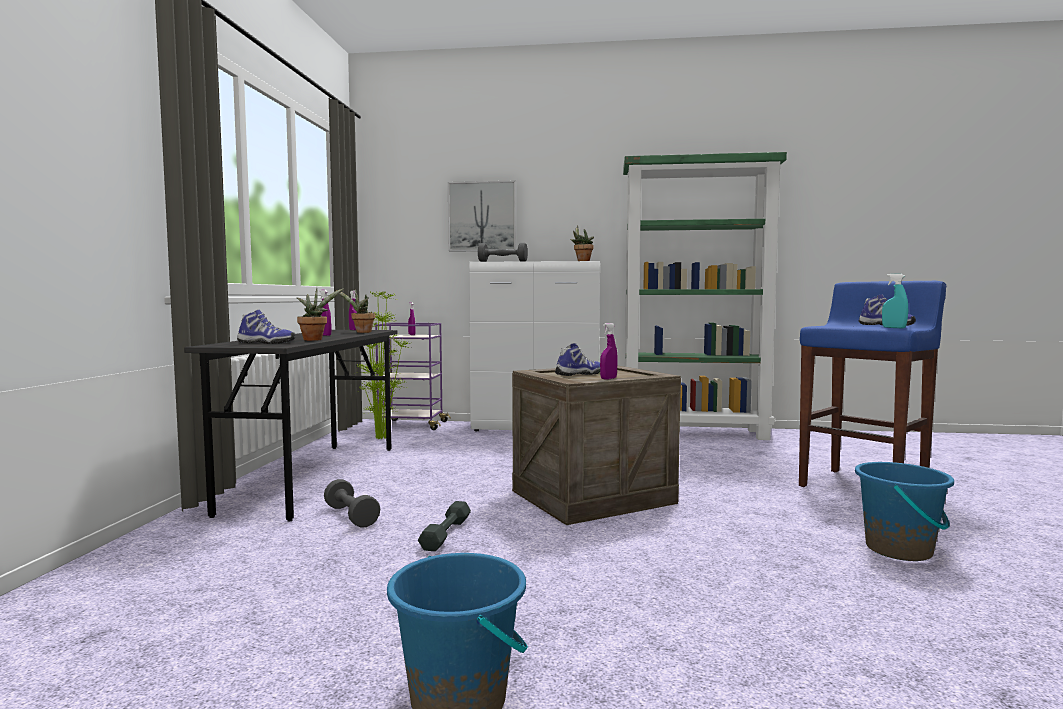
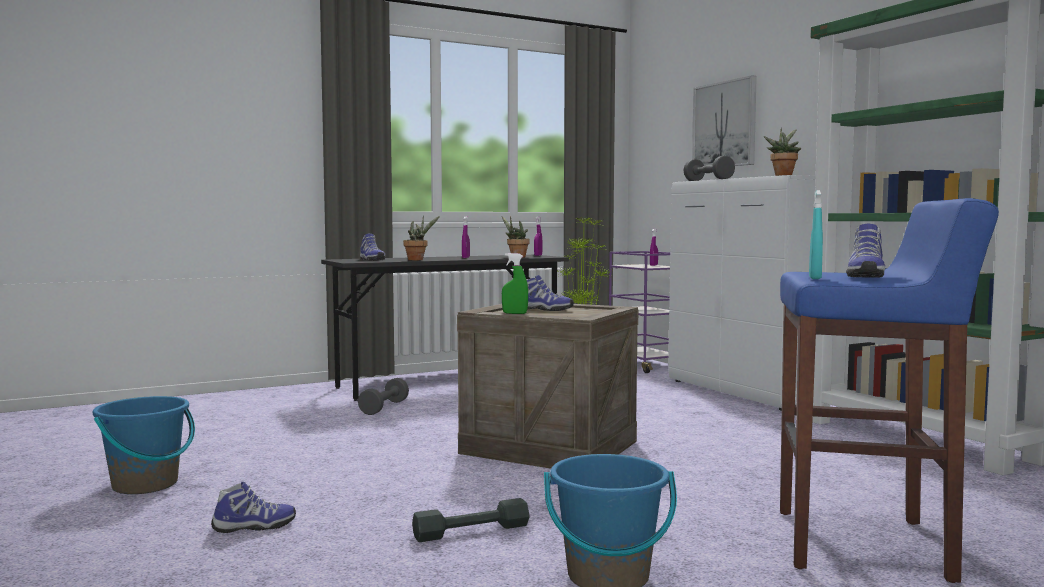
camera: 55 degrees right, 0 degrees up
(445, 533) = (385, 432): grey dumbbell -> grey dumbbell (471, 531)
(608, 379) = (514, 313): purple spray bottle -> green spray bottle
(707, 652) = (254, 527): none -> shoe

